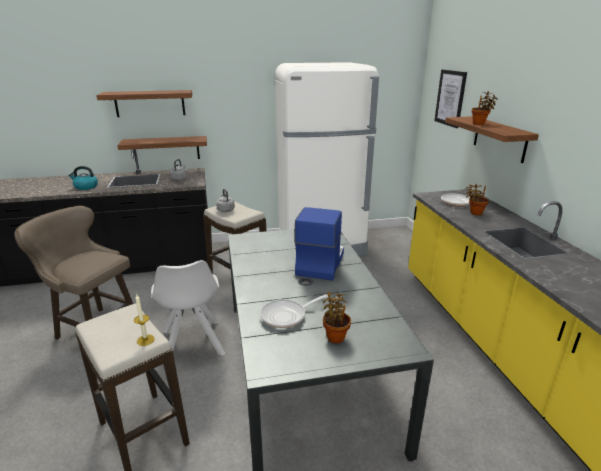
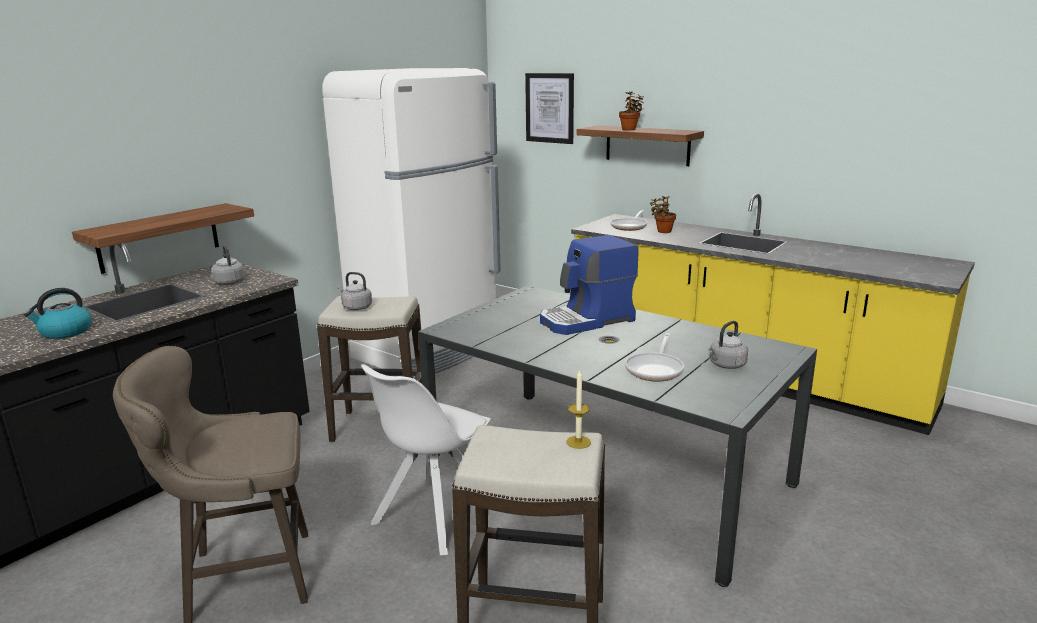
camera: 40 degrees left, 5 degrees down
(150, 103) = (123, 154): shelf -> none
(192, 343) = (434, 515): white chair -> white chair turned 90 degrees clockwise
(319, 263) = (587, 320): coffee machine -> coffee machine turned 90 degrees counterclockwise
(335, 336) = (726, 365): potted plant -> grey kettle

